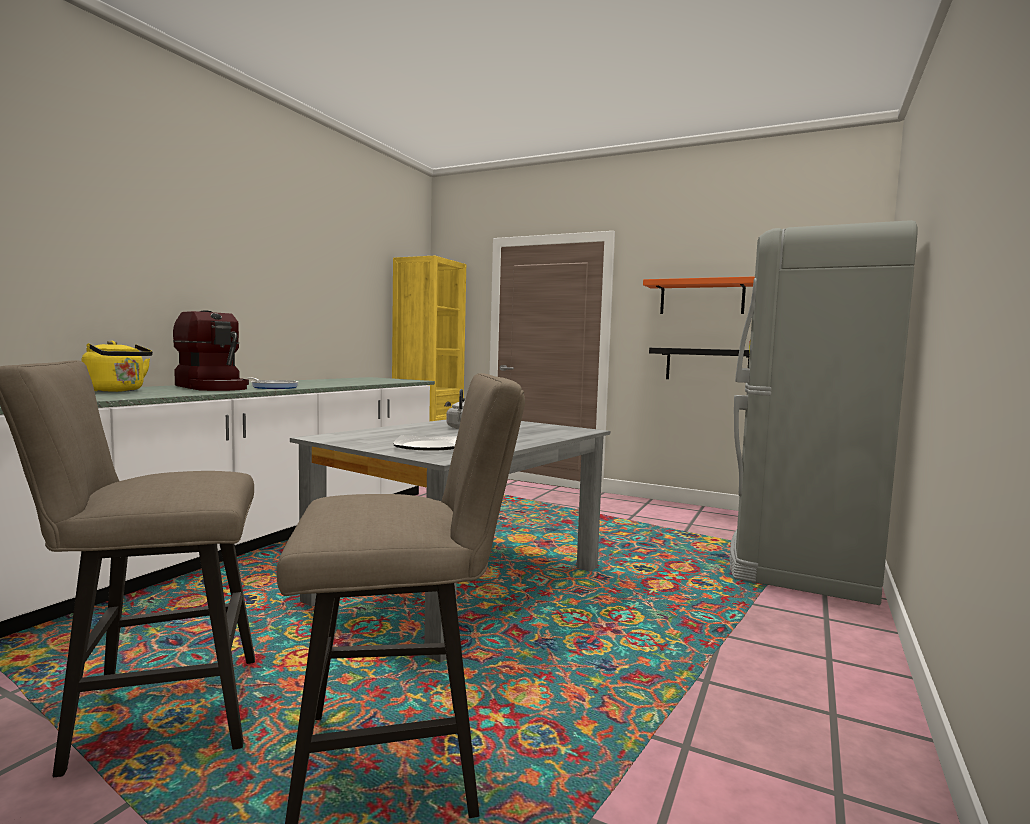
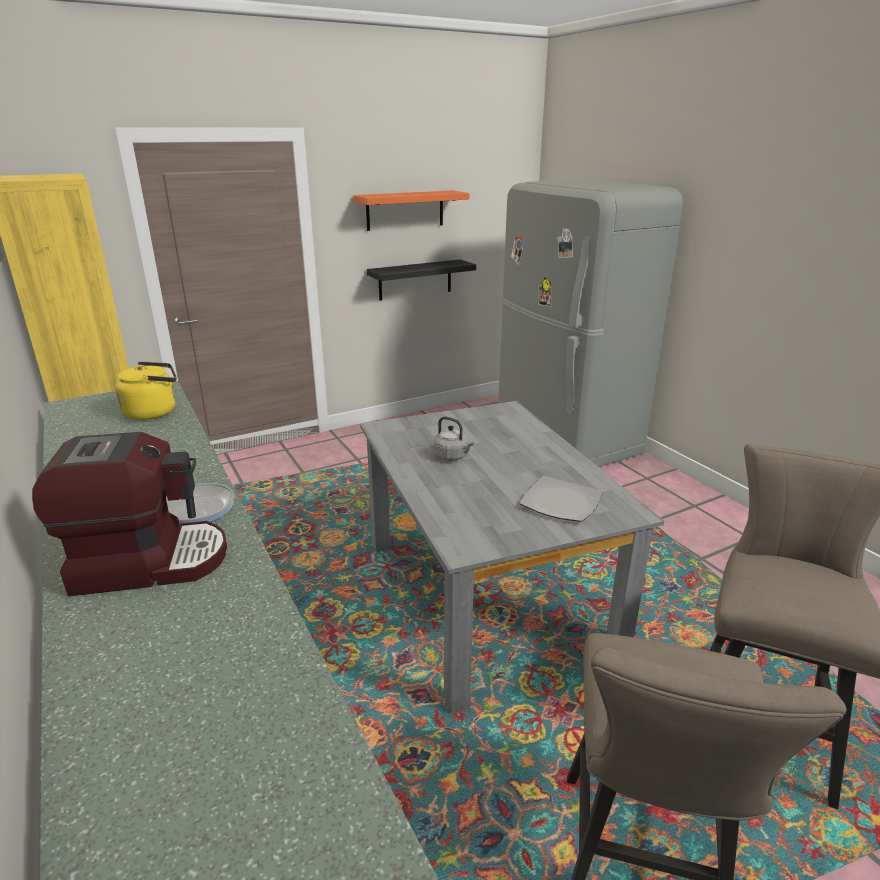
camera: 55 degrees left, 20 degrees up
(117, 391) = (143, 668): yellow kettle -> yellow kettle (154, 412)

